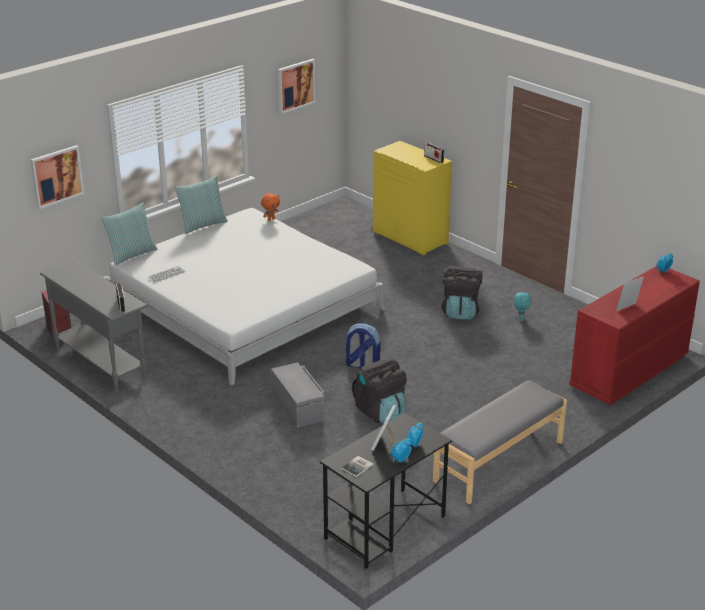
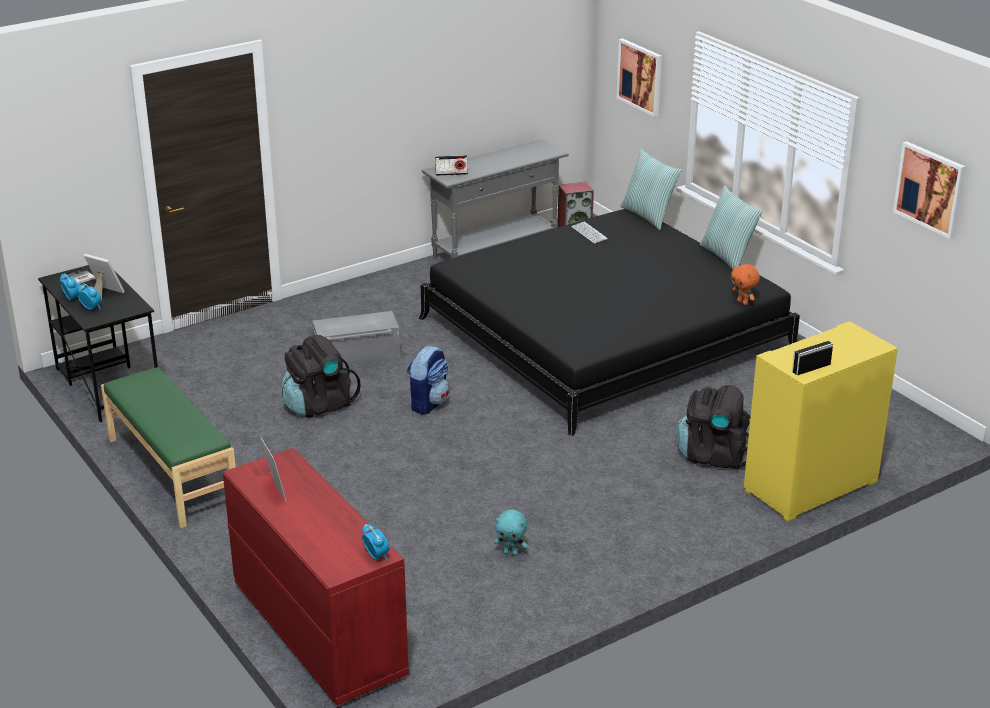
camera: 100 degrees right, 0 degrees up
(243, 306) = (604, 334): white bed -> black bed
(460, 312) = (547, 499): black backpack -> black backpack (713, 456)
(499, 462) = (171, 473): grey bench -> green bench

